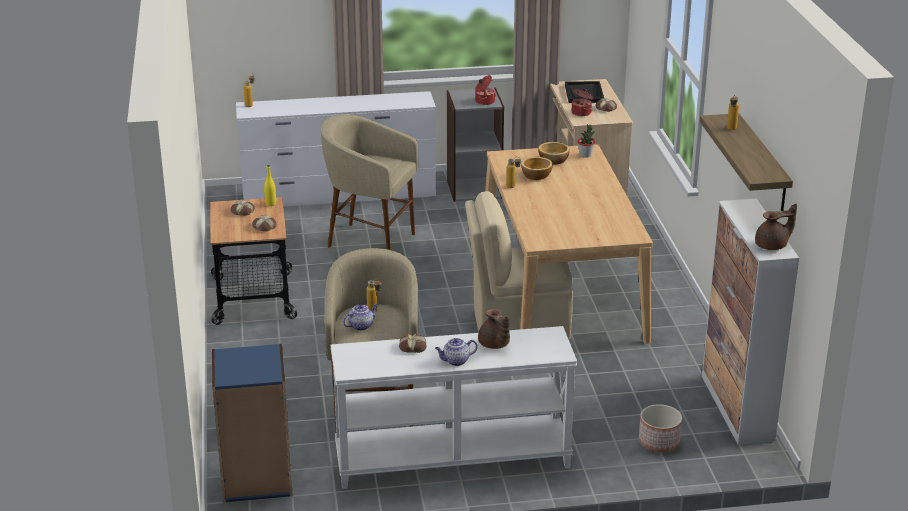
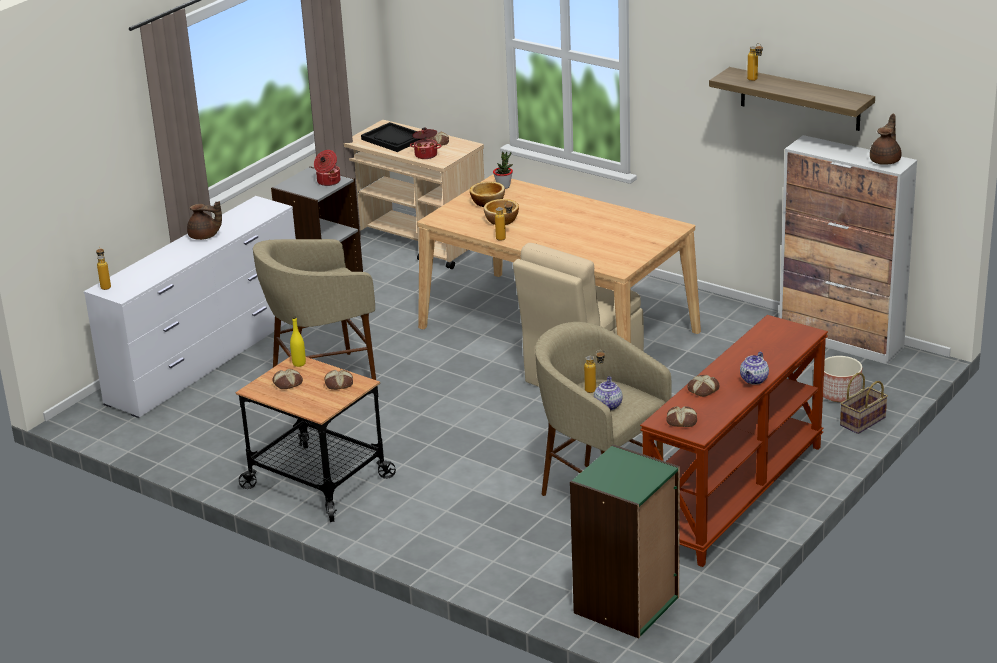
camera: 45 degrees left, 0 degrees up
(257, 479) = (627, 605): blue bookcase -> green bookcase
(357, 357) = (682, 420): none -> bread
(452, 460) = (736, 495): white console table -> brown console table
(494, 345) = (753, 353): brown teapot -> brown teapot (204, 236)
(634, 471) = (862, 422): none -> basket

